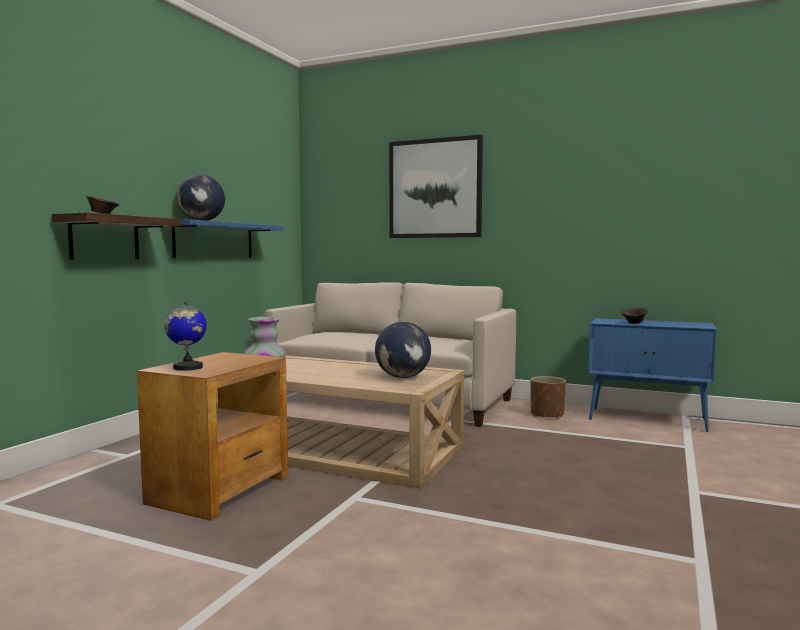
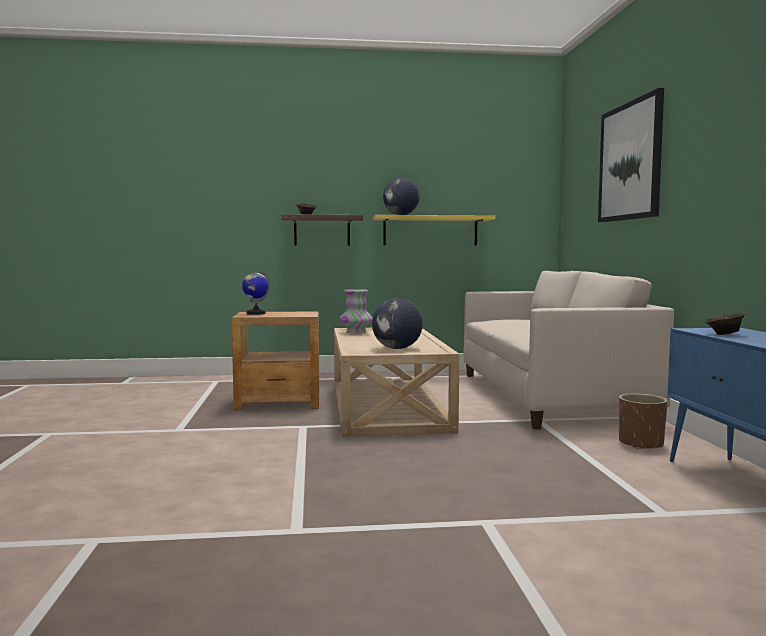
camera: 60 degrees right, 0 degrees up
(214, 240) = (430, 231): blue shelf -> yellow shelf

